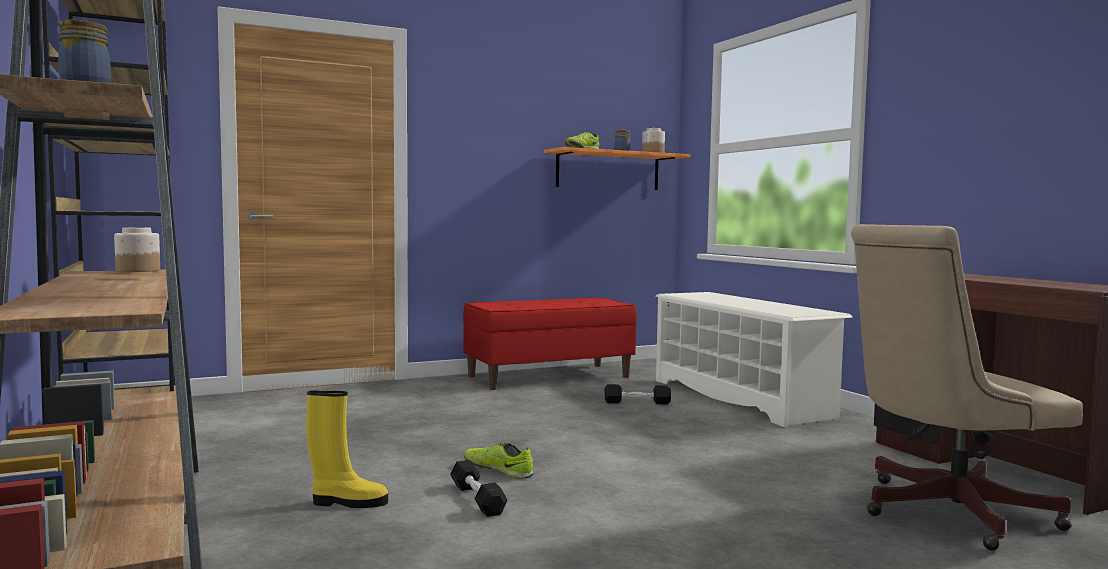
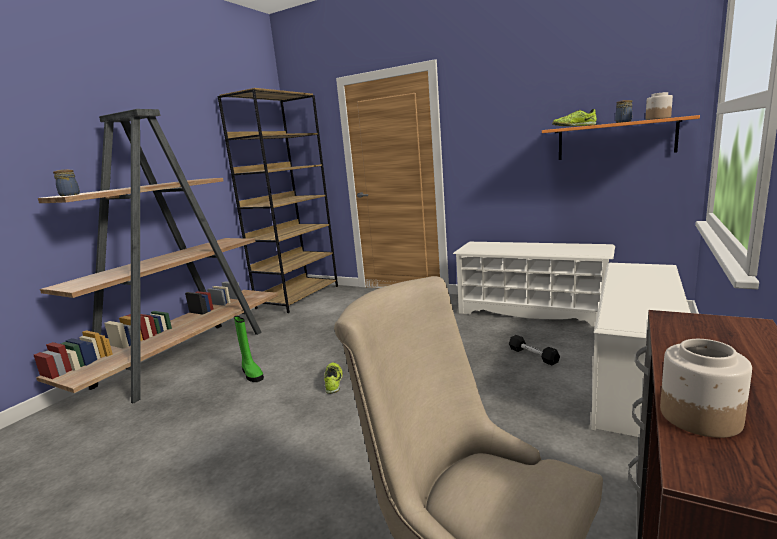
camera: 55 degrees right, 10 degrees up
(137, 270) = (236, 240): jar -> jar (699, 416)
(347, 502) = (251, 374): yellow boot -> green boot
(477, 499) = (285, 397): black dumbbell -> none
(549, 376) = (531, 311): red bench -> white shoe rack

